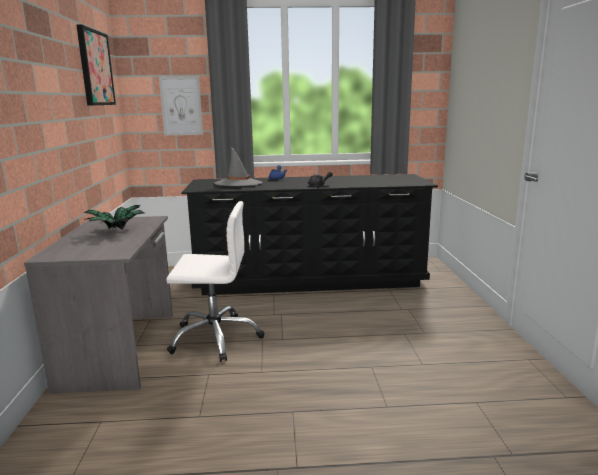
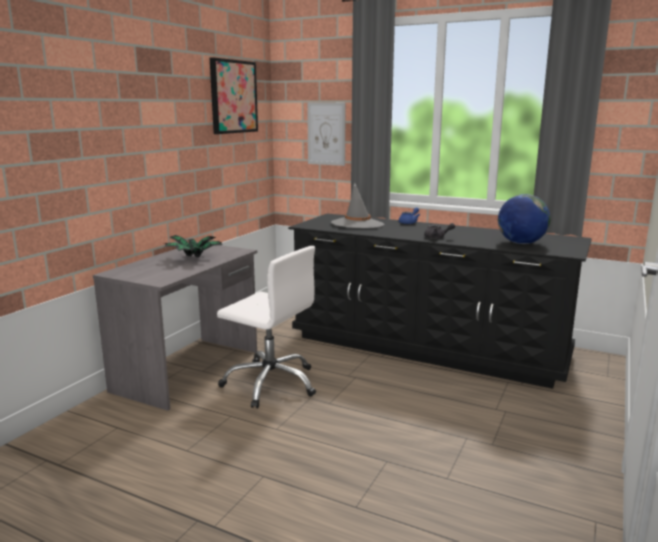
camera: 30 degrees right, 0 degrees up
(381, 181) = (521, 243): none -> globe

